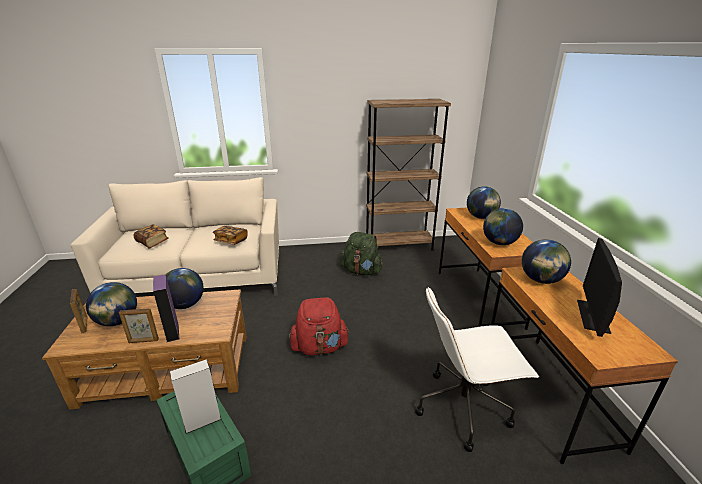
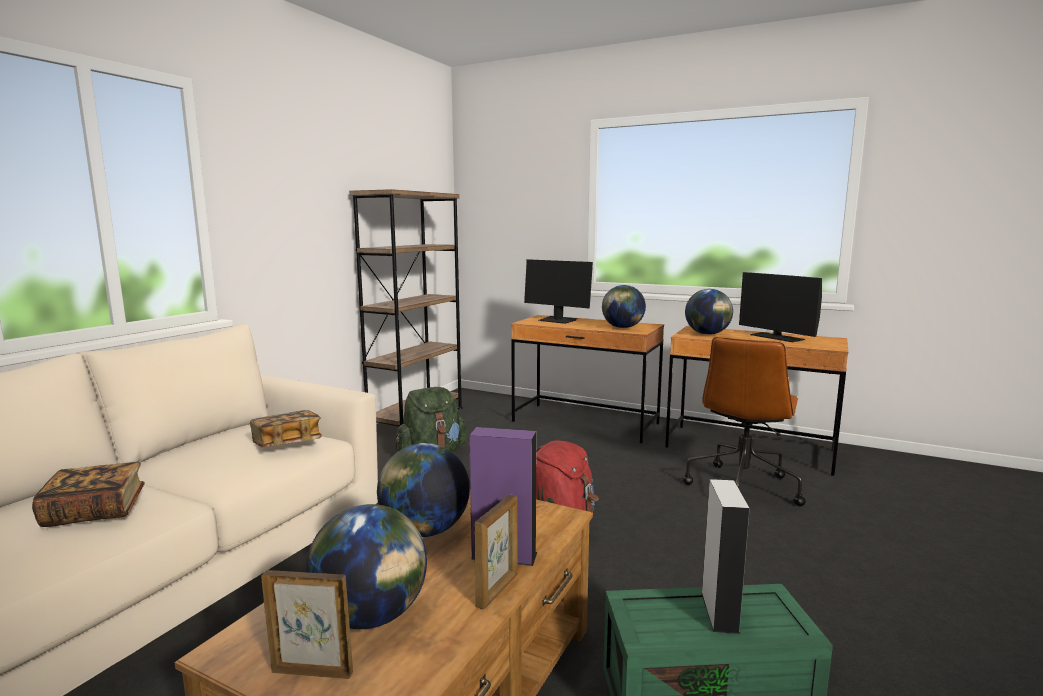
camera: 55 degrees left, 15 degrees down
(464, 407) = (742, 487): white office chair -> brown office chair
(481, 217) = (558, 320): globe -> monitor

